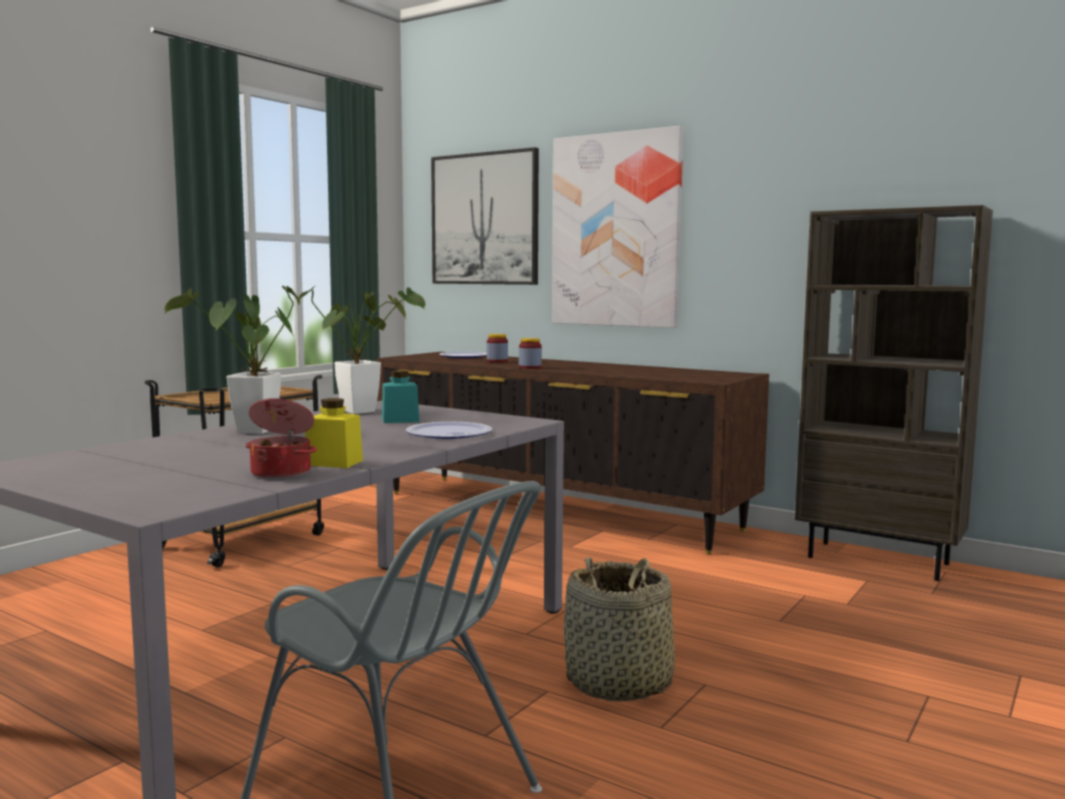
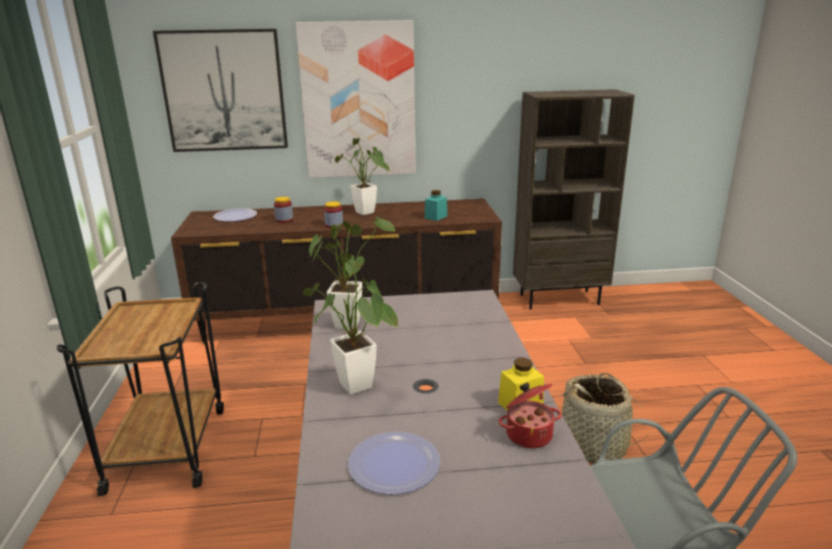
camera: 40 degrees left, 15 degrees up
(400, 420) = (406, 327): turquoise jar -> turquoise jar (436, 217)
(449, 433) = (478, 333): plate -> plate (394, 464)
(589, 367) = (367, 213): none -> potted plant

